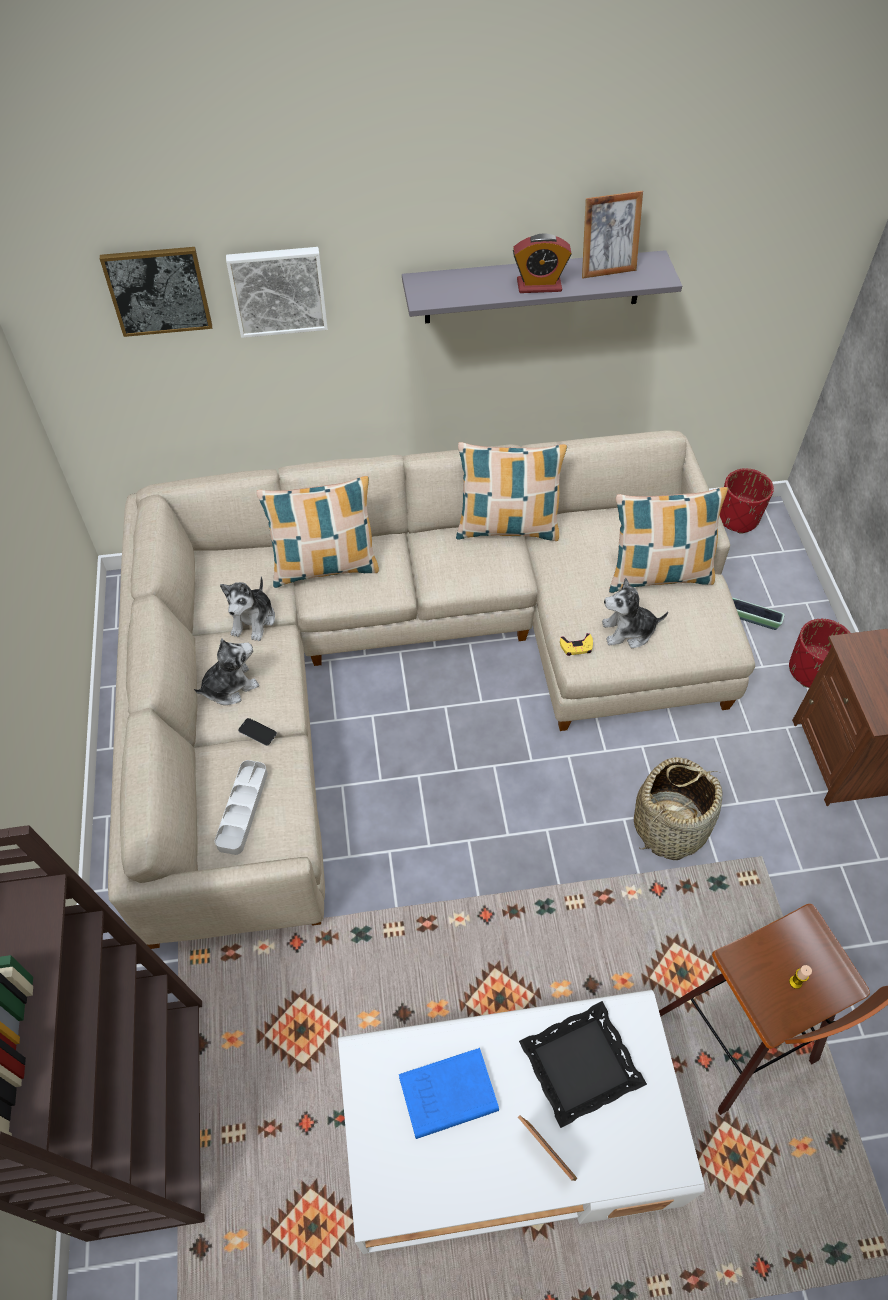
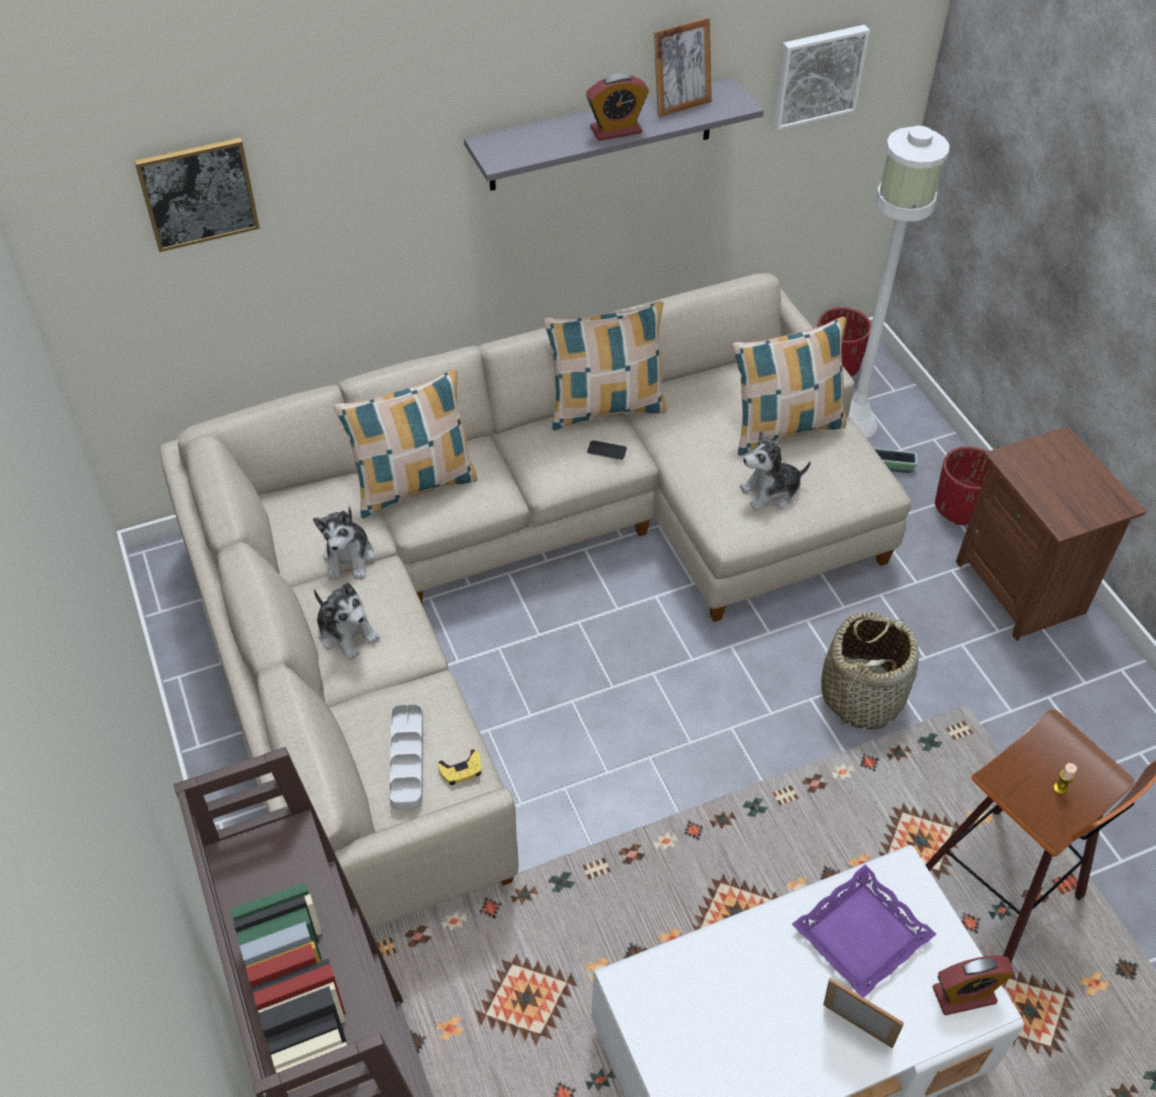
camera: 15 degrees left, 5 degrees down
(229, 686) = (346, 633): plush toy -> plush toy turned 90 degrees clockwise
(257, 732) = (395, 676): phone -> phone (606, 451)
(278, 290) = (331, 174): picture -> picture (817, 75)
(445, 1095) = (730, 999): blue book -> none
(576, 646) = (721, 518): yellow game controller -> yellow game controller (461, 770)
(580, 1064) = (861, 934): black tray -> purple tray
(656, 1147) = (964, 995): none -> alarm clock
(739, 574) = (855, 423): none -> white floor lamp

